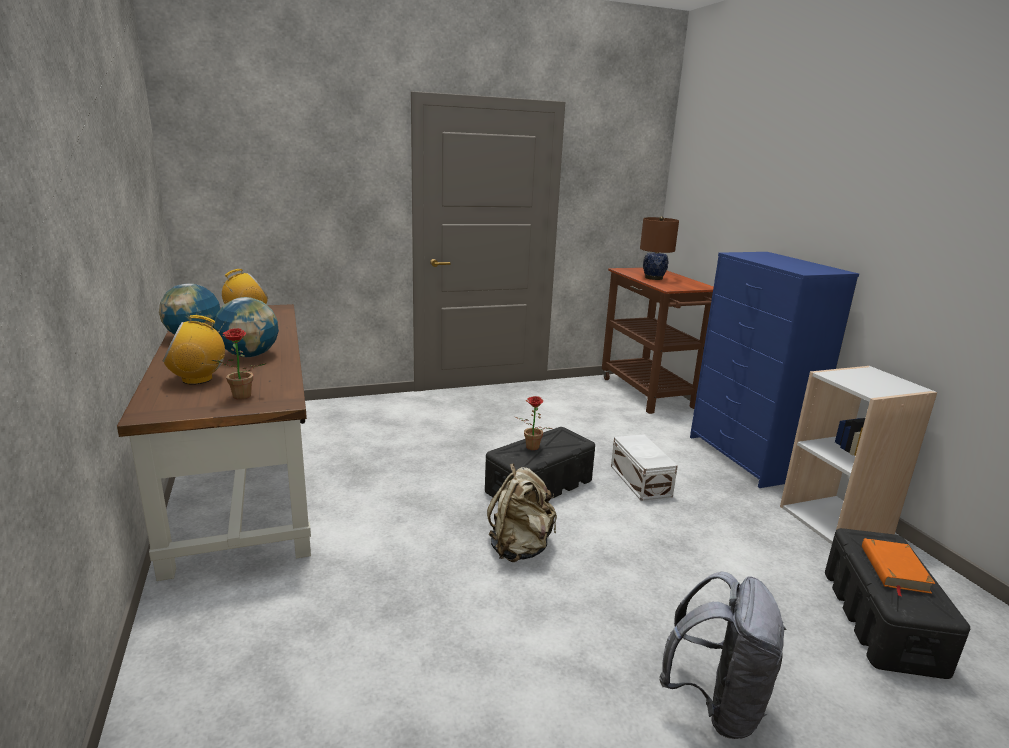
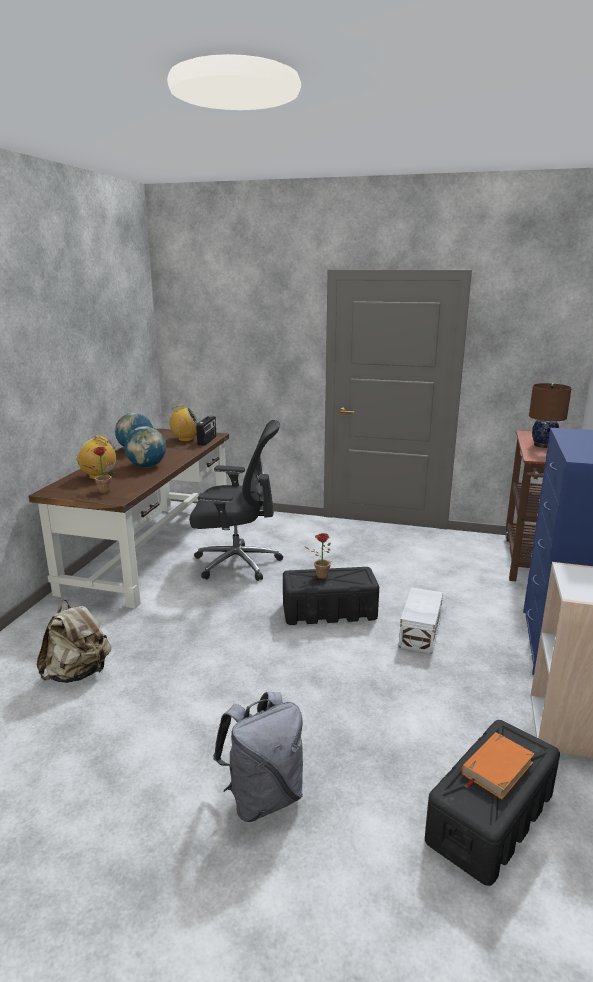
camera: 35 degrees right, 0 degrees up
(281, 315) = (207, 441): none -> radio
(378, 465) = (235, 564): none -> office chair
(520, 548) = (261, 648): beige backpack -> beige backpack (78, 673)

